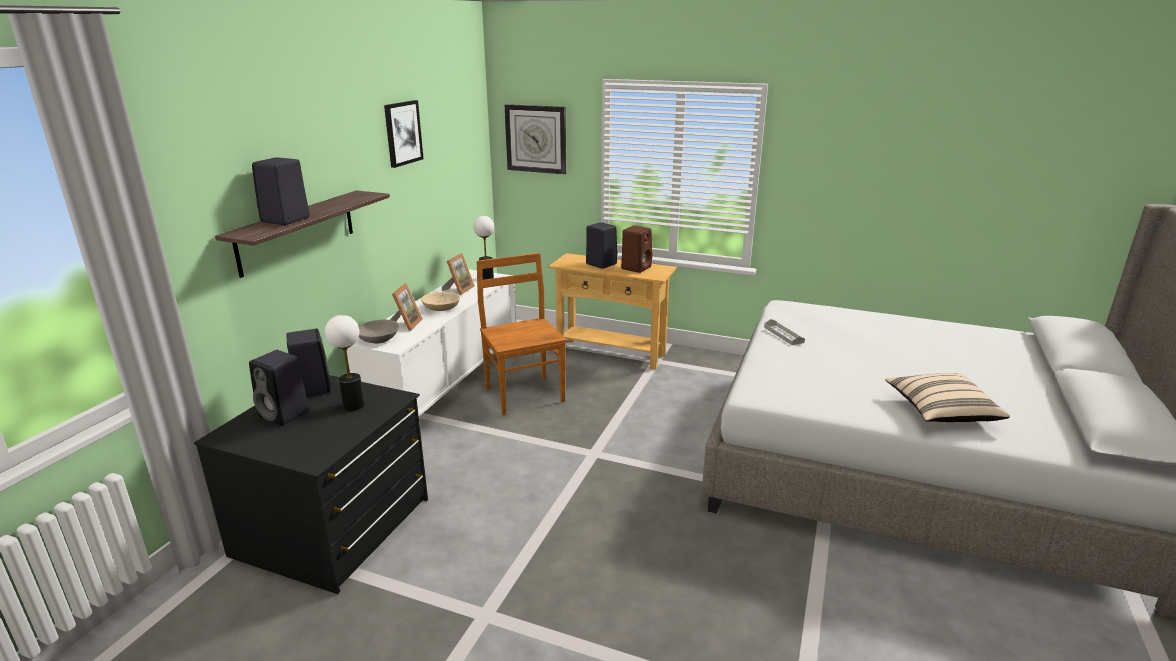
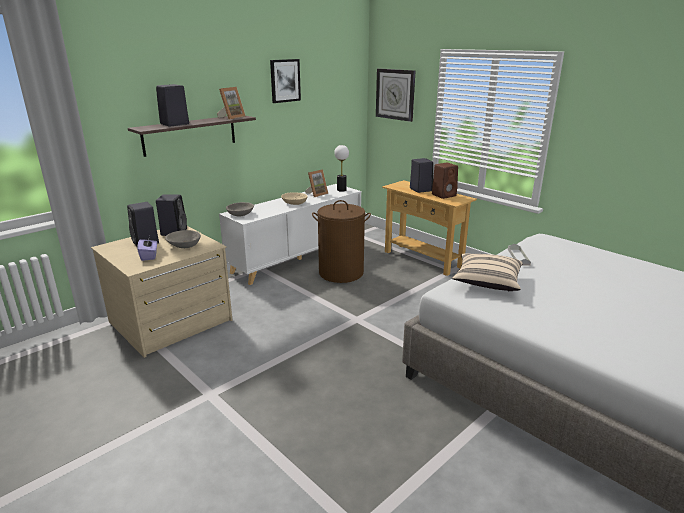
camera: 25 degrees right, 0 degrees up
(316, 435) = (149, 256): none -> purple tissue box
(335, 527) = (171, 322): black dresser -> beige dresser
(353, 405) = (184, 245): table lamp -> grey bowl
(405, 324) = (264, 209): picture frame -> picture frame (231, 117)
(524, 394) = (341, 273): brown chair -> brown laundry basket
(940, 412) = (601, 338): beige pillow -> beige pillow (487, 282)

